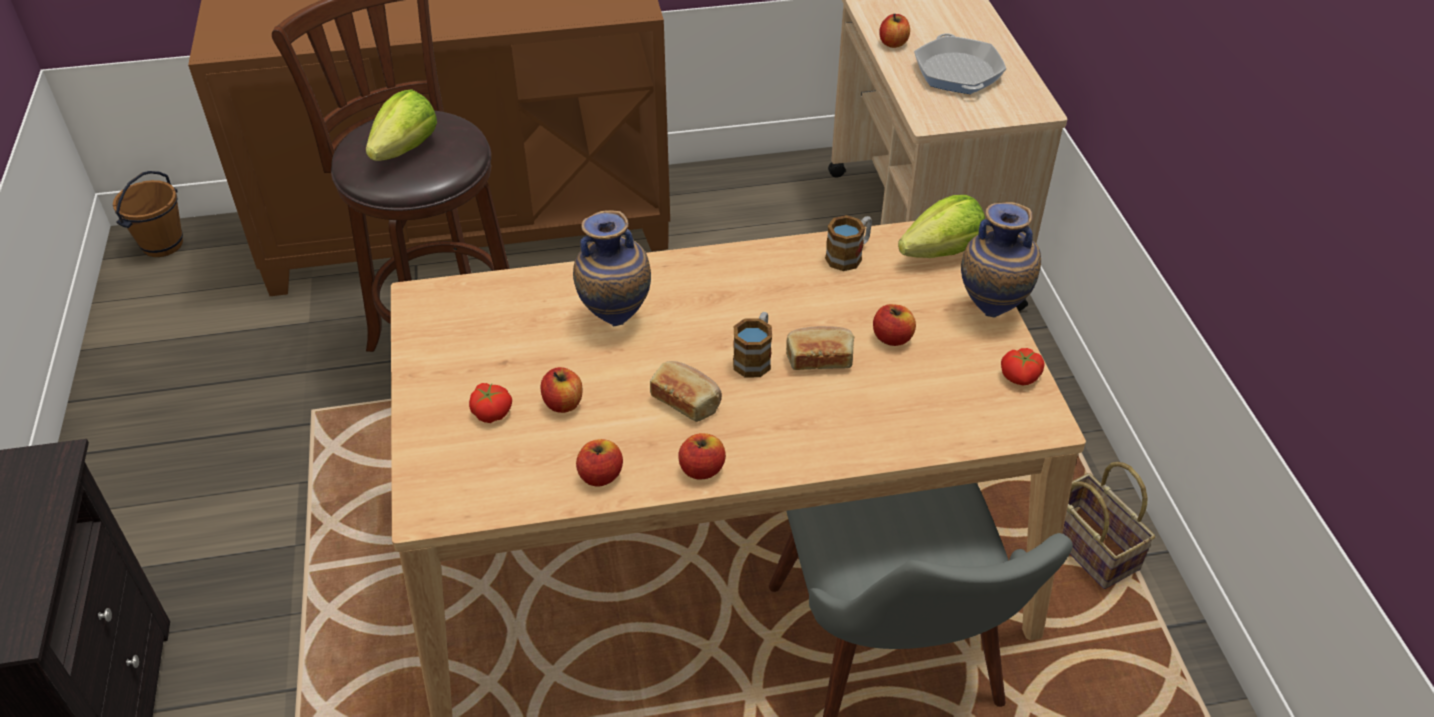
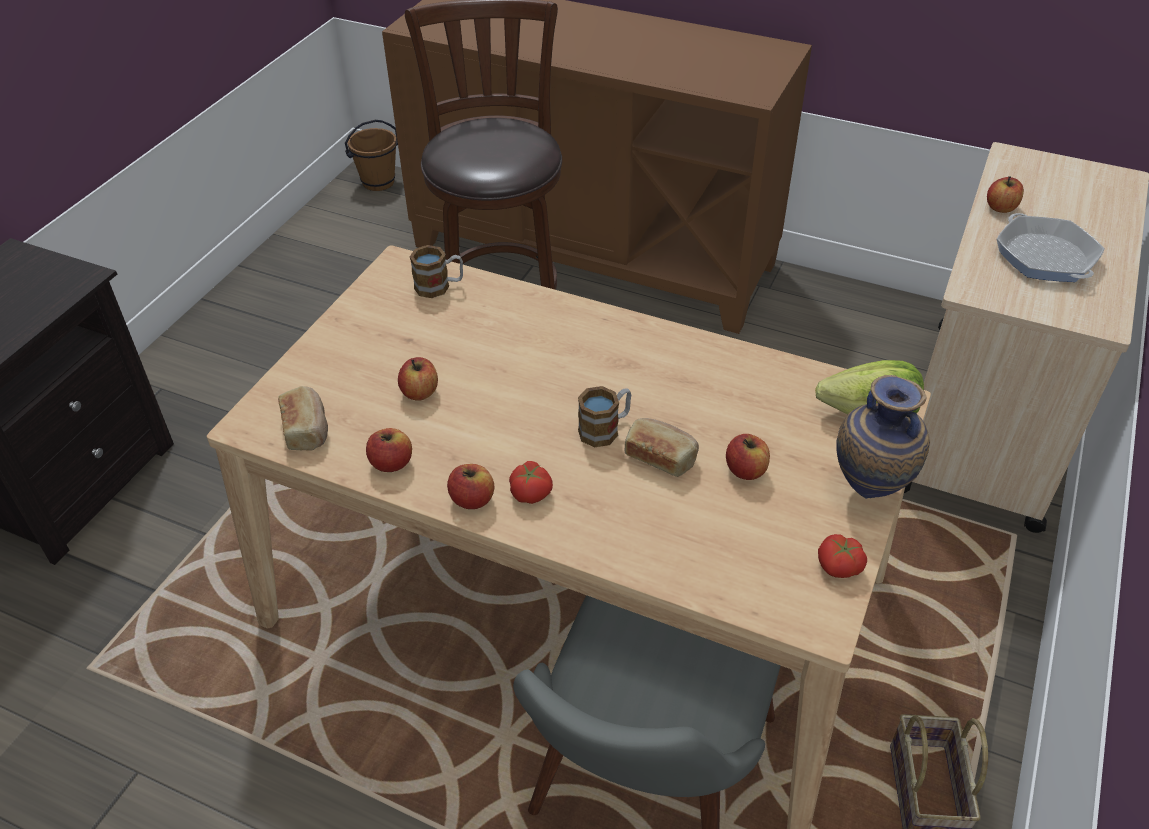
camera: 35 degrees right, 0 degrees up
(406, 149) = (484, 147): lettuce -> none
(492, 412) = (363, 373): tomato -> tomato (531, 492)
(615, 318) = (524, 344): vase -> none
(686, 400) = (515, 437): bread -> bread (307, 429)
(849, 255) = (775, 379): mug -> mug (439, 286)
(957, 72) = (1045, 256): frying pan -> frying pan turned 45 degrees counterclockwise

